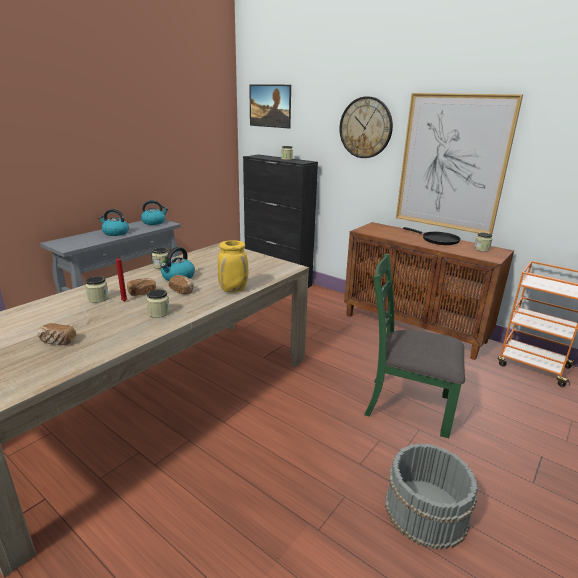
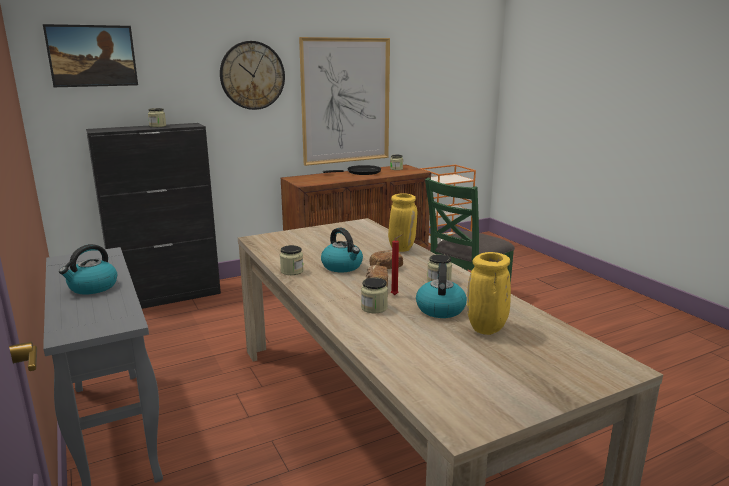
camera: 65 degrees left, 5 degrees down
(57, 342) = (487, 329): bread -> yellow vase
(154, 222) = (79, 260): kettle -> kettle (440, 309)
(425, 511) = (574, 326): grey bucket -> none

